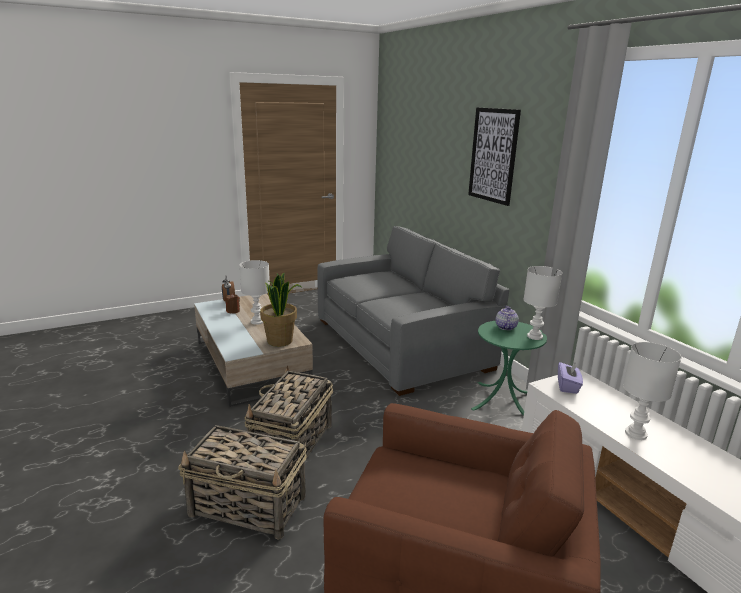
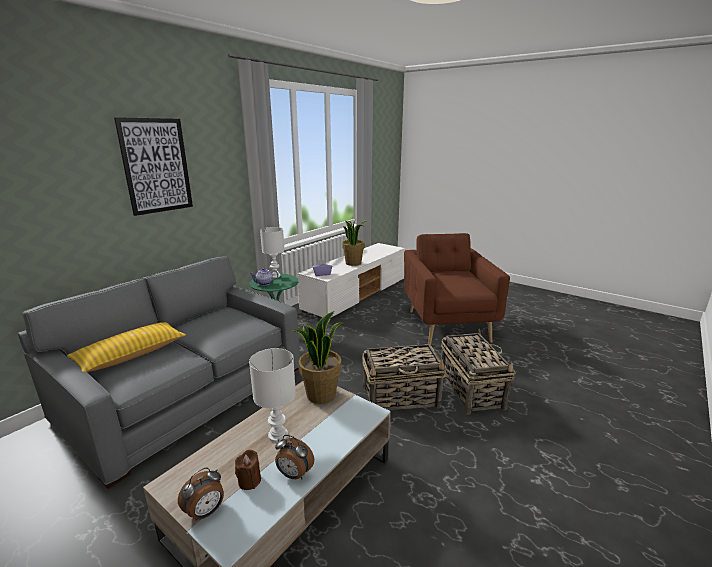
camera: 115 degrees left, 0 degrees up
(220, 321) = (294, 474): none -> alarm clock
(383, 278) = (131, 354): none -> yellow pillow
(636, 434) = (353, 263): white table lamp -> potted plant

